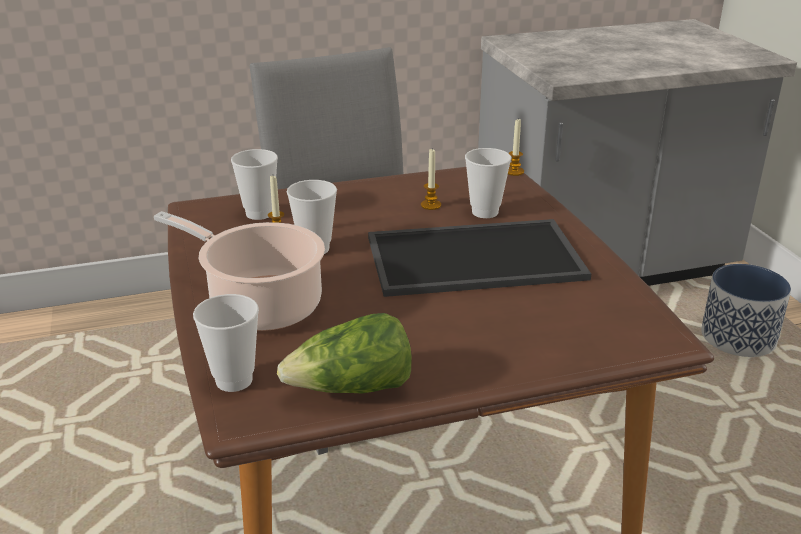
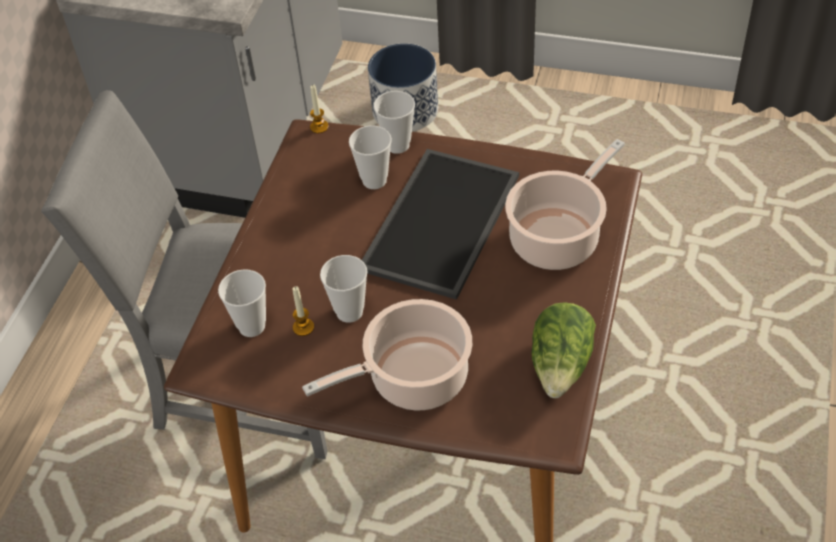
camera: 55 degrees left, 20 degrees up
(234, 380) = (507, 429): cup -> cup (397, 145)
(431, 205) = (334, 207): candle -> none
(535, 329) = (558, 237): none -> cooking pot

